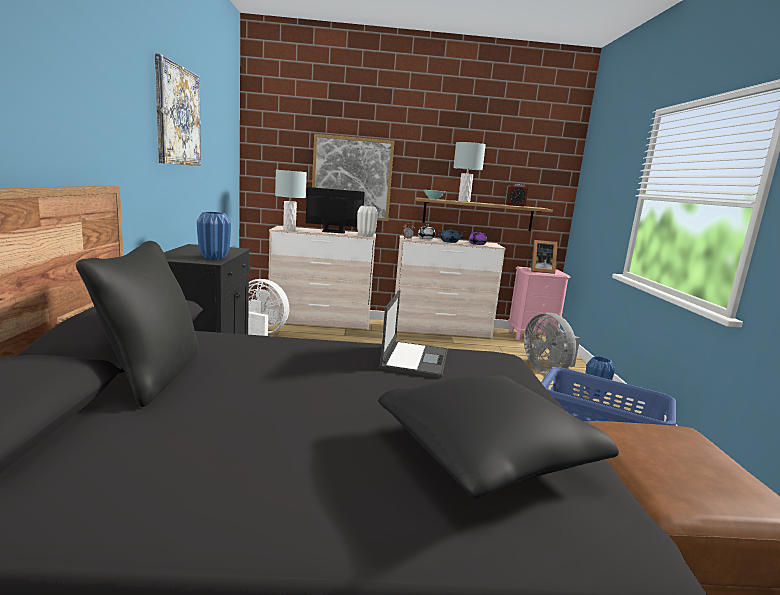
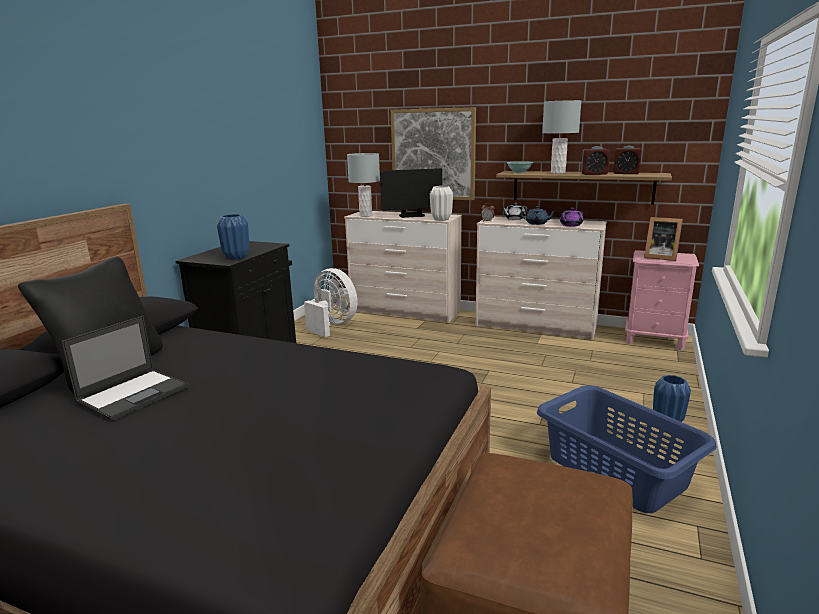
camera: 25 degrees right, 5 degrees up
(177, 116) = (217, 123): picture -> none
(333, 231) = (411, 215): monitor -> monitor turned 150 degrees clockwise
(415, 359) = (339, 368): laptop -> laptop (134, 394)
(486, 453) = (262, 468): black pillow -> none
(494, 204) = (594, 174): none -> alarm clock
(548, 370) = (630, 385): grey fan -> none

